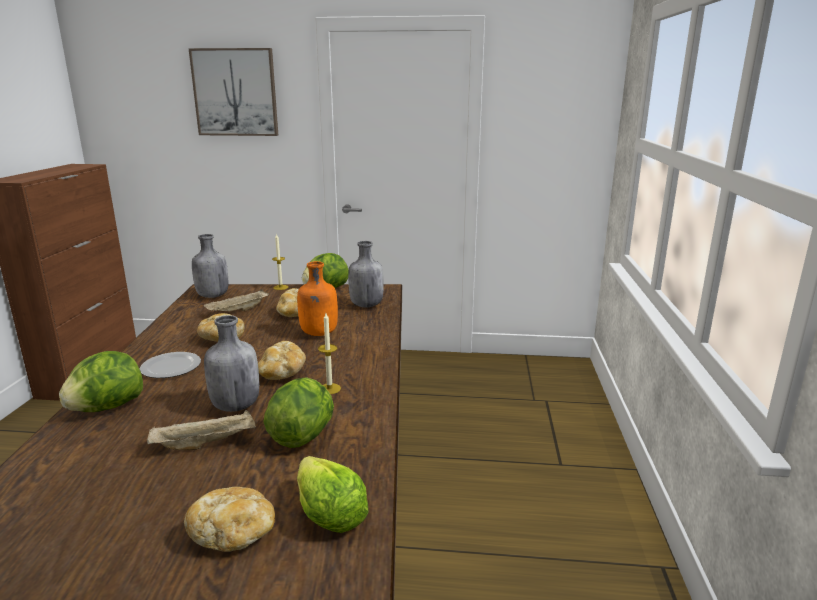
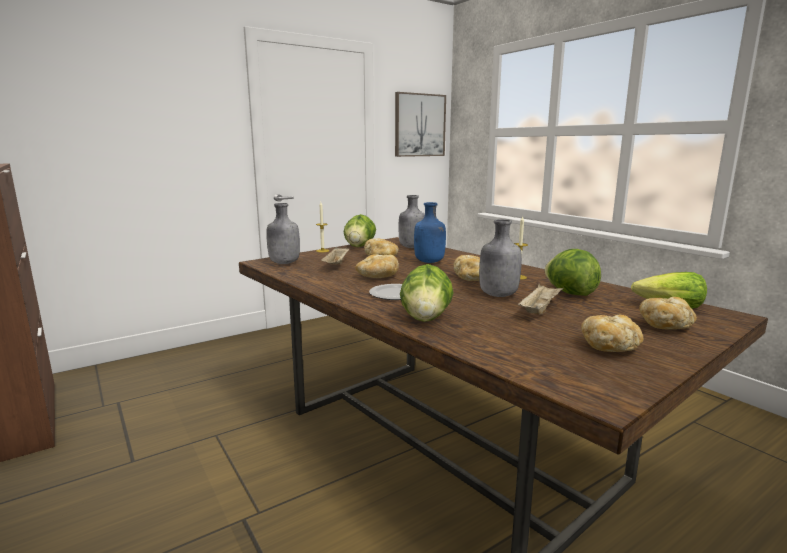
camera: 40 degrees left, 5 degrees down
(106, 524) = (610, 347): none -> bread
(235, 92) = (165, 89): picture -> picture (419, 125)
(318, 333) = (429, 262): orange bottle -> blue bottle

